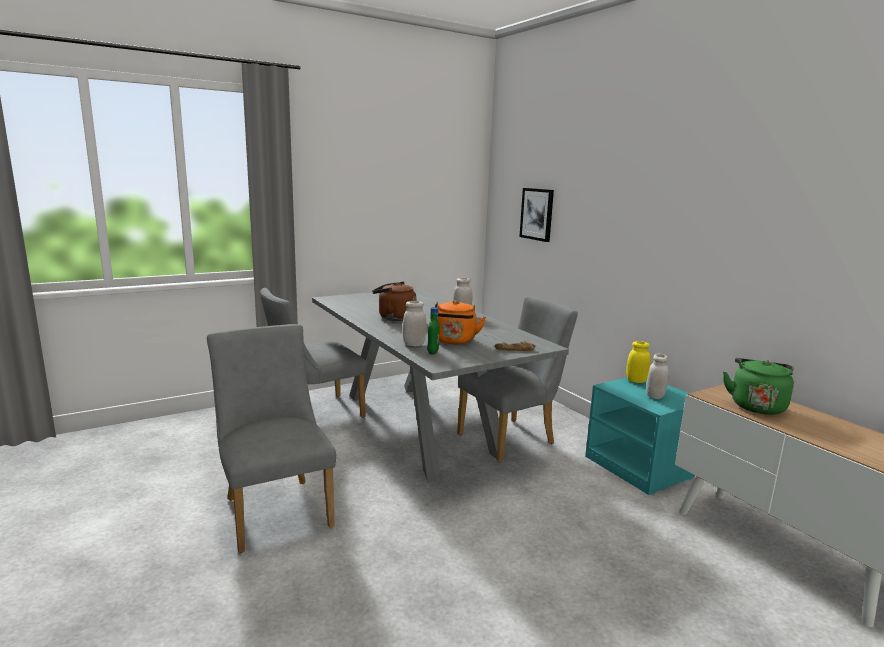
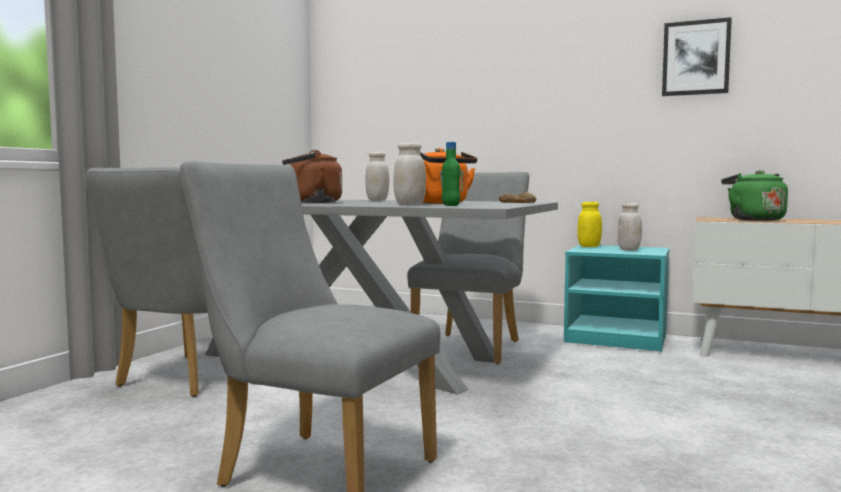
camera: 35 degrees left, 10 degrees down
(537, 214) = (401, 95): picture -> picture (696, 58)

